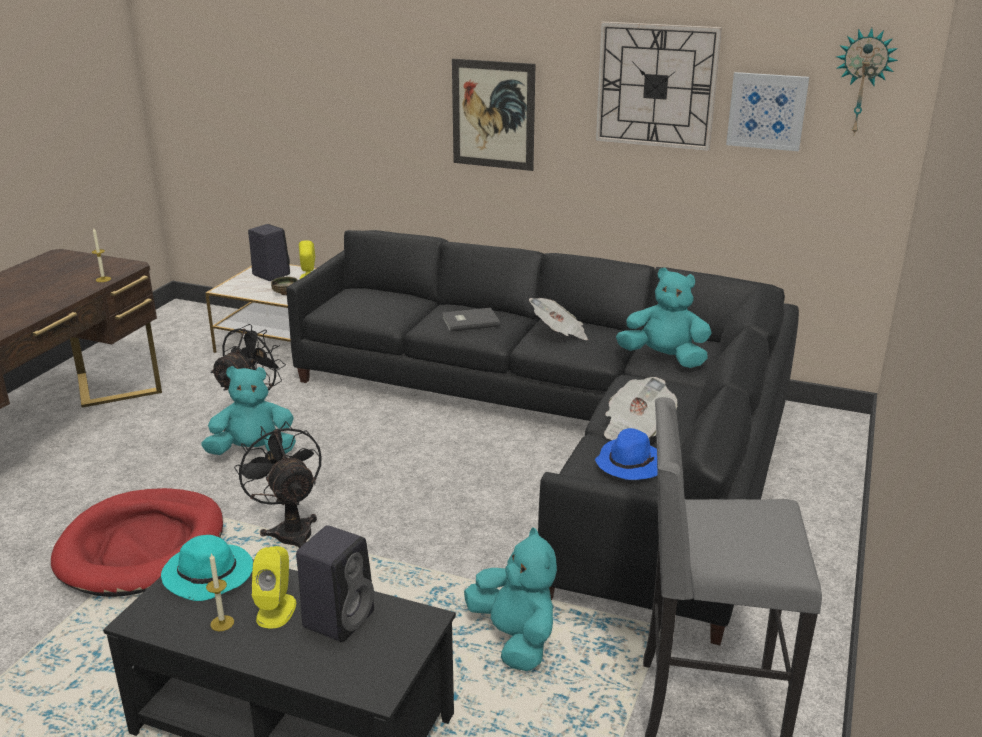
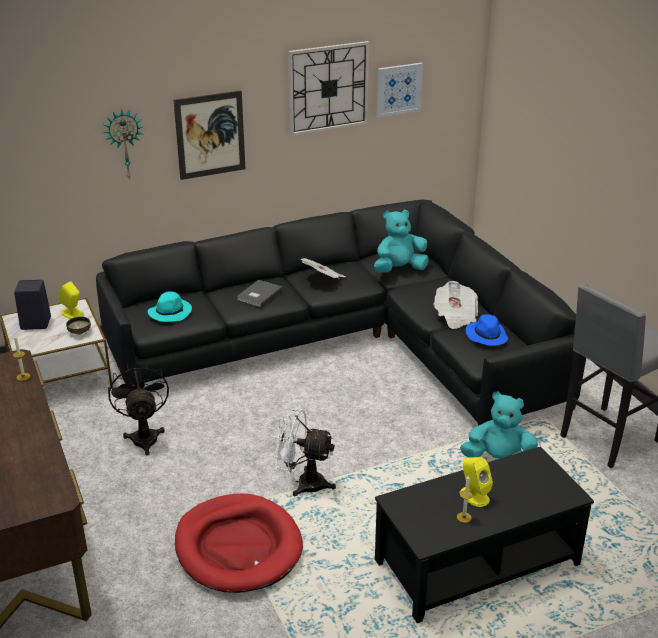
camera: 45 degrees left, 5 degrees up
(210, 575) = (414, 504): turquoise hat -> turquoise hat (170, 312)
(253, 451) = (192, 456): turquoise plush toy -> none
(290, 530) = (303, 483): black fan -> white fan
(339, 618) = (504, 480): black speaker -> none
(862, 82) = (450, 59): wall clock -> wall clock (124, 144)

